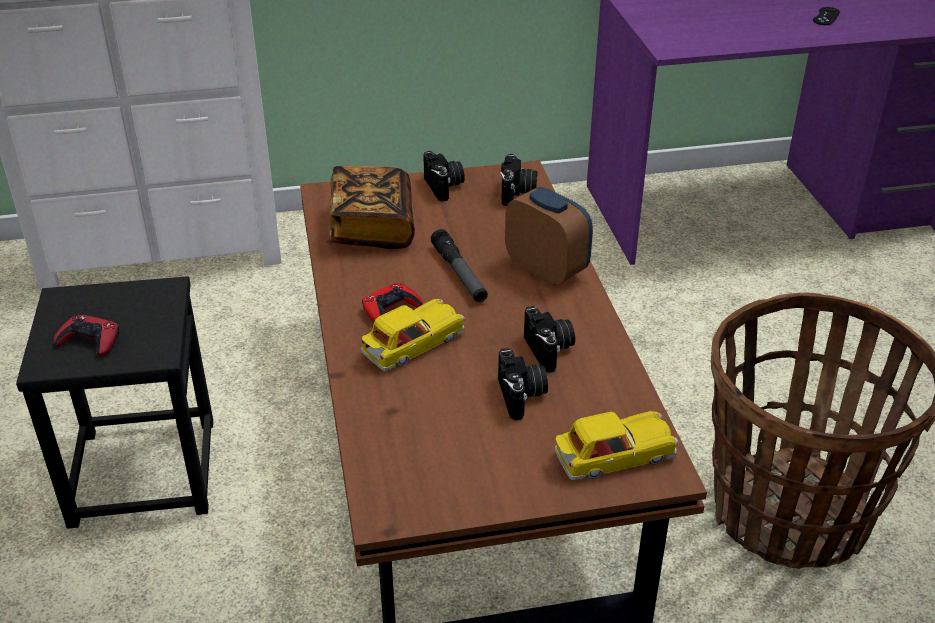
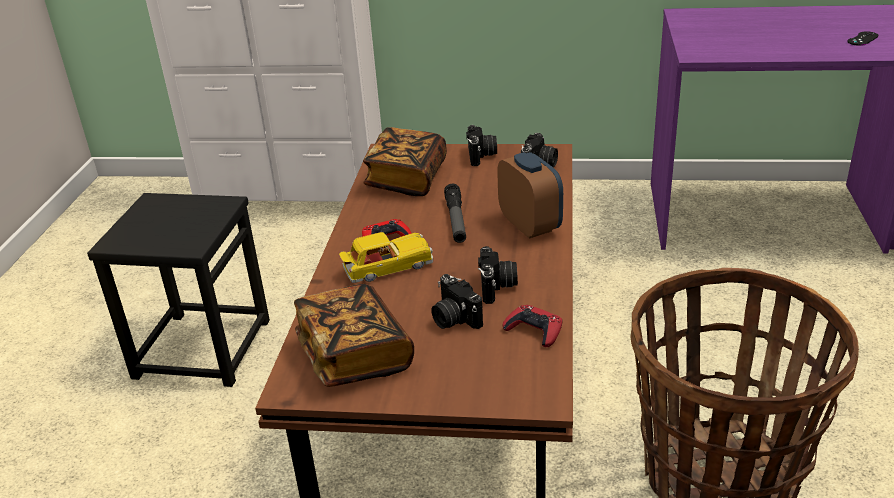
camera: 20 degrees right, 5 degrees down
(90, 341) = (152, 231): red game controller -> red game controller (534, 330)
(435, 460) = (354, 355): none -> book
(522, 396) = (453, 318): camera -> camera turned 135 degrees clockwise
(612, 457) = (503, 378): toy car -> none

